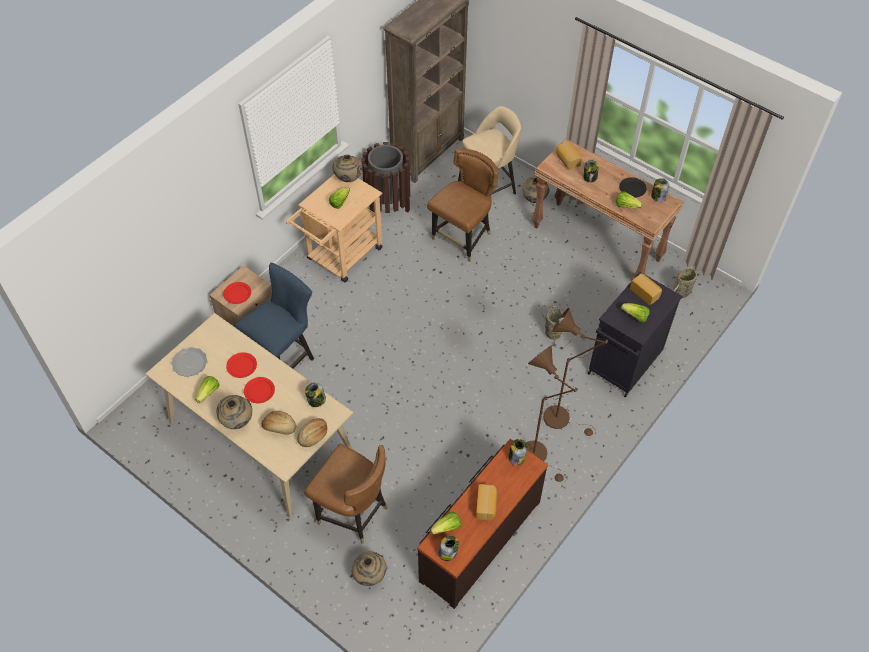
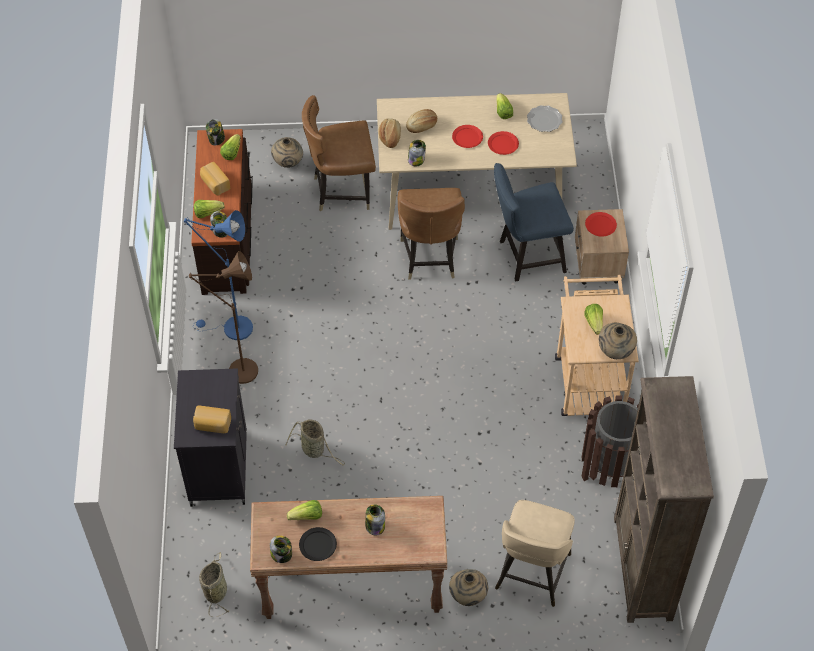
camera: 140 degrees right, 0 degrees up
(237, 421) = (457, 109): beige vase -> none
(284, 357) = (527, 257): blue chair -> blue chair turned 75 degrees clockwise
(463, 238) = (495, 488): brown chair -> brown chair (429, 258)
(538, 456) = (232, 328): brown floor lamp -> blue floor lamp
(567, 160) = (418, 531): bread -> none
(635, 316) = (204, 393): lettuce -> lettuce (208, 213)

